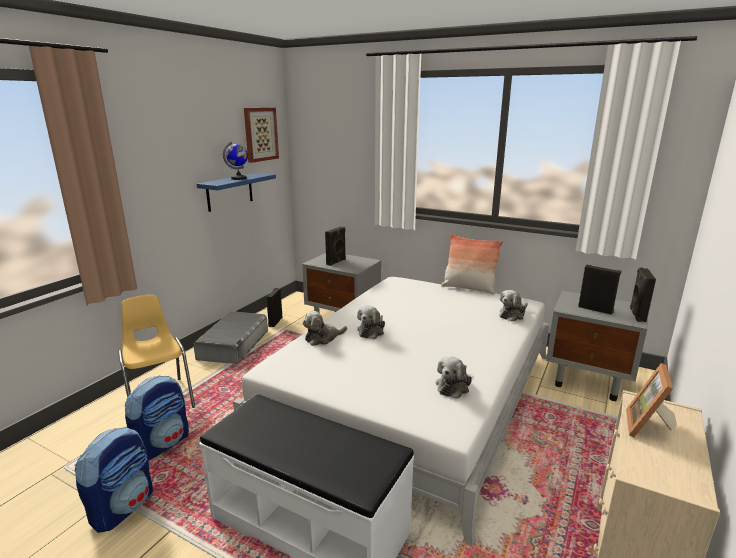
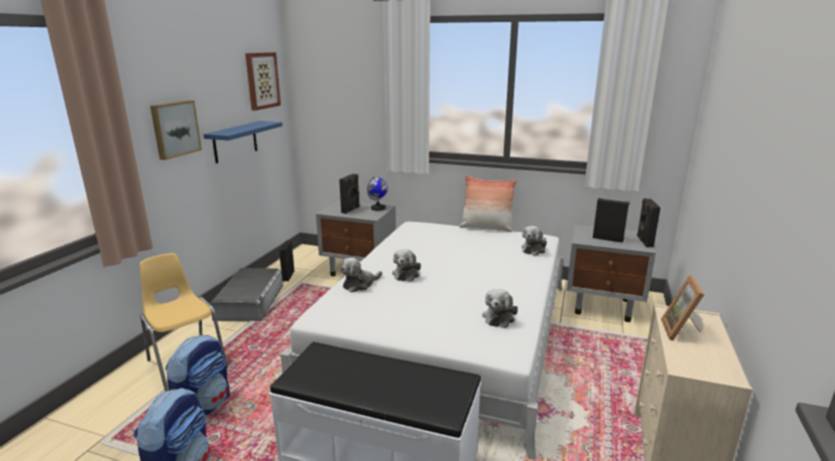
camera: 10 degrees left, 0 degrees up
(167, 178) = (174, 129): none -> picture
(239, 178) = (246, 127): globe -> globe (378, 208)

